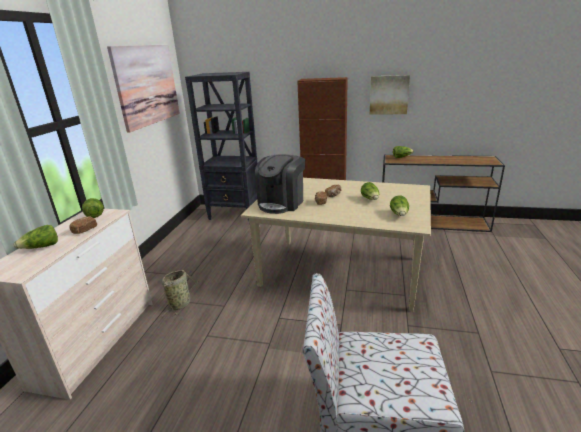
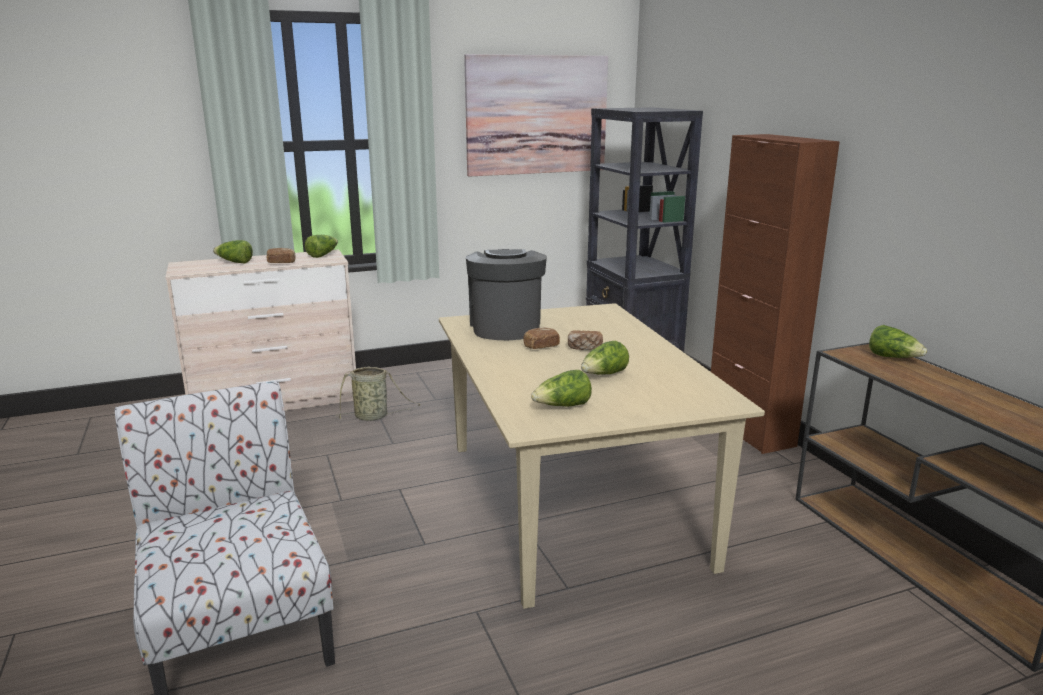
camera: 55 degrees right, 5 degrees down
(281, 203) = (505, 327): coffee machine -> coffee machine turned 90 degrees clockwise
(389, 95) = (913, 197): picture -> none

